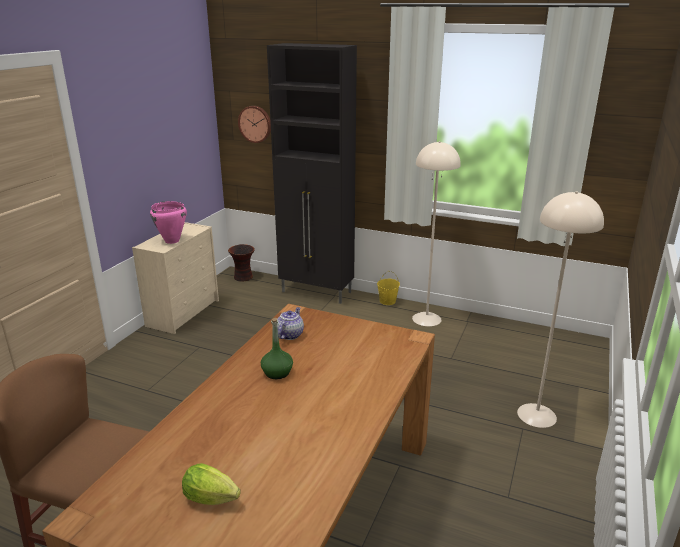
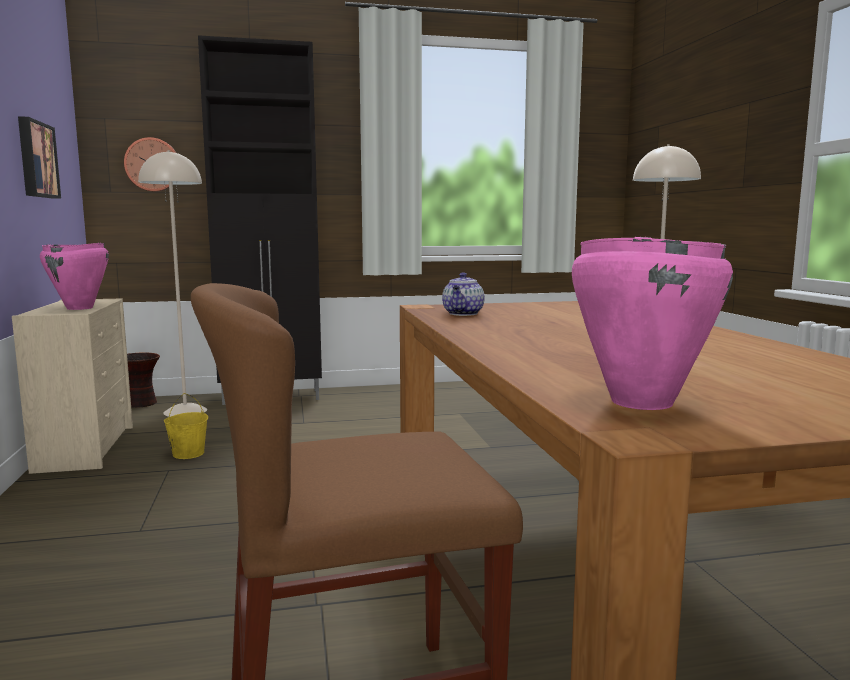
camera: 35 degrees left, 15 degrees down
(135, 494) = (640, 402): none -> pink cooking pot
(163, 142) = (35, 159): none -> picture
(214, 499) = (743, 383): lettuce -> none
(277, 372) = (525, 327): green bottle -> none
(290, 334) = (463, 314): teapot -> teapot turned 150 degrees counterclockwise
(387, 301) = (372, 389): yellow bucket -> yellow bucket (188, 454)
(426, 318) = (437, 392): beige floor lamp -> beige floor lamp (185, 411)

